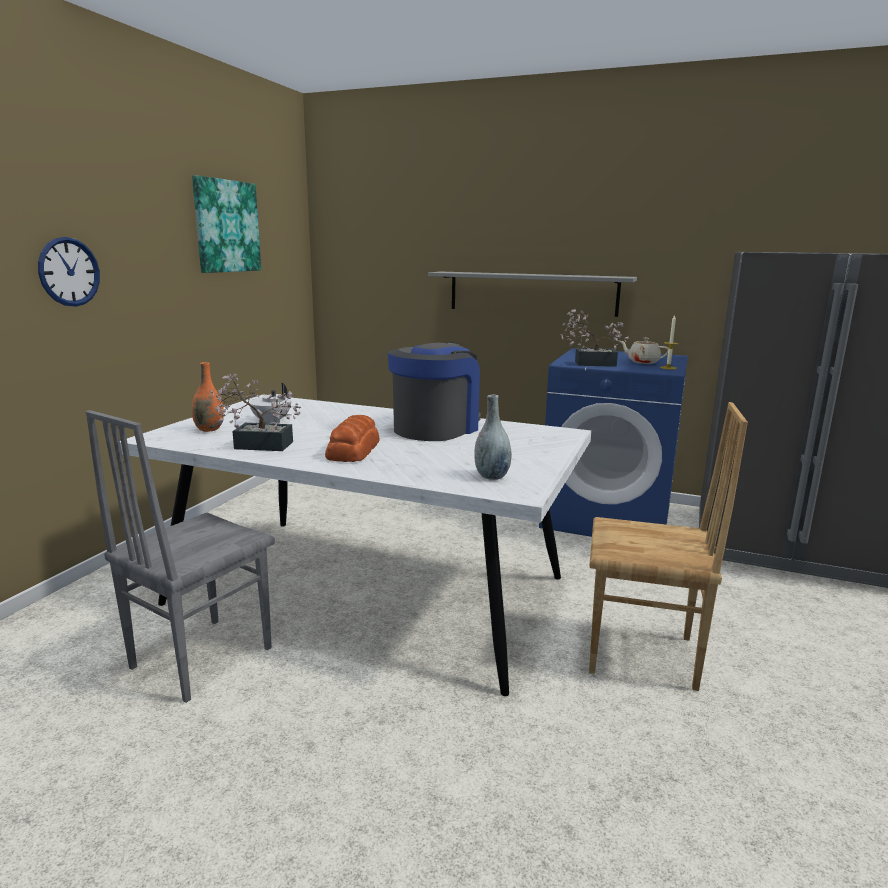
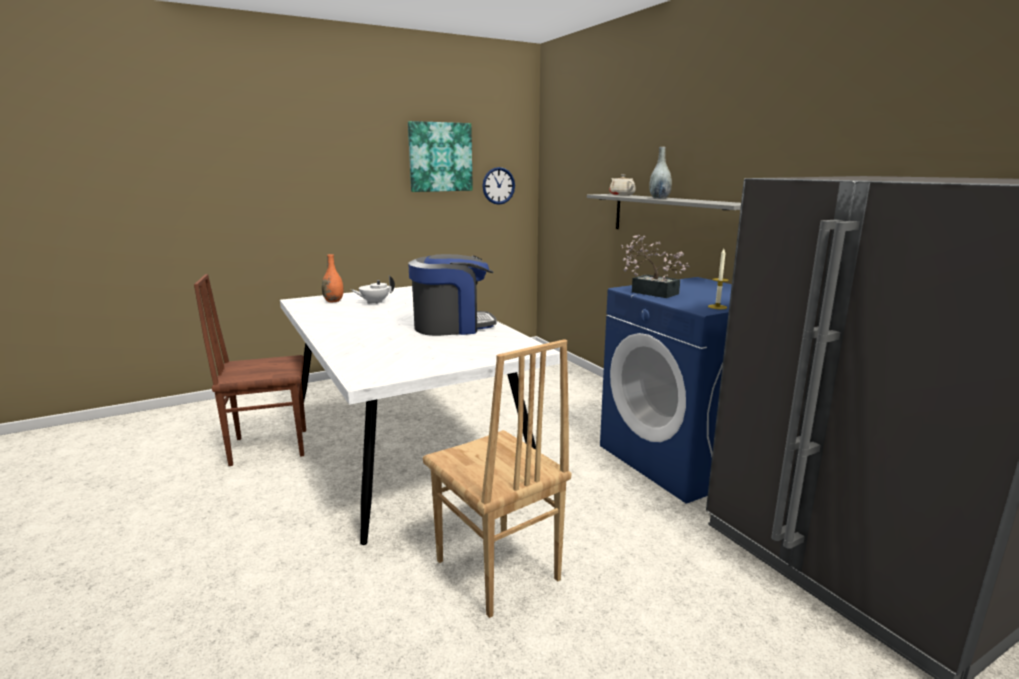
camera: 40 degrees right, 0 degrees up
(69, 272) = (297, 190): wall clock -> wall clock (498, 186)
(199, 657) = (269, 446): grey chair -> brown chair
(257, 444) = (328, 314): potted plant -> none
(354, 450) = (363, 329): bread -> none
(492, 476) = (382, 365): grey vase -> grey vase (659, 198)
(642, 362) = (713, 298): beige teapot -> beige teapot (621, 195)

